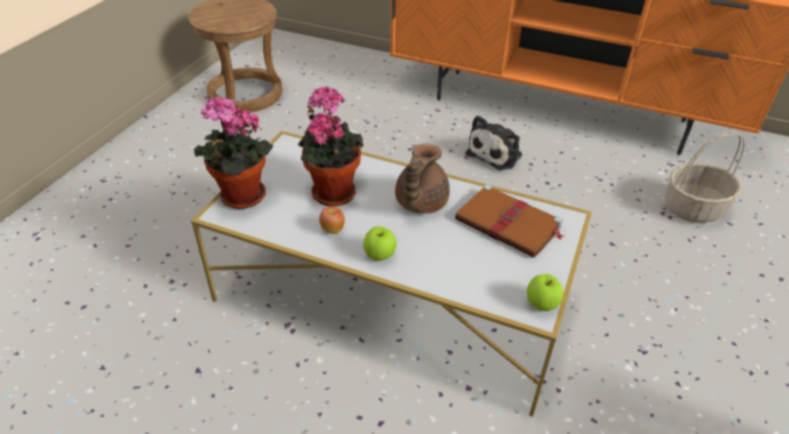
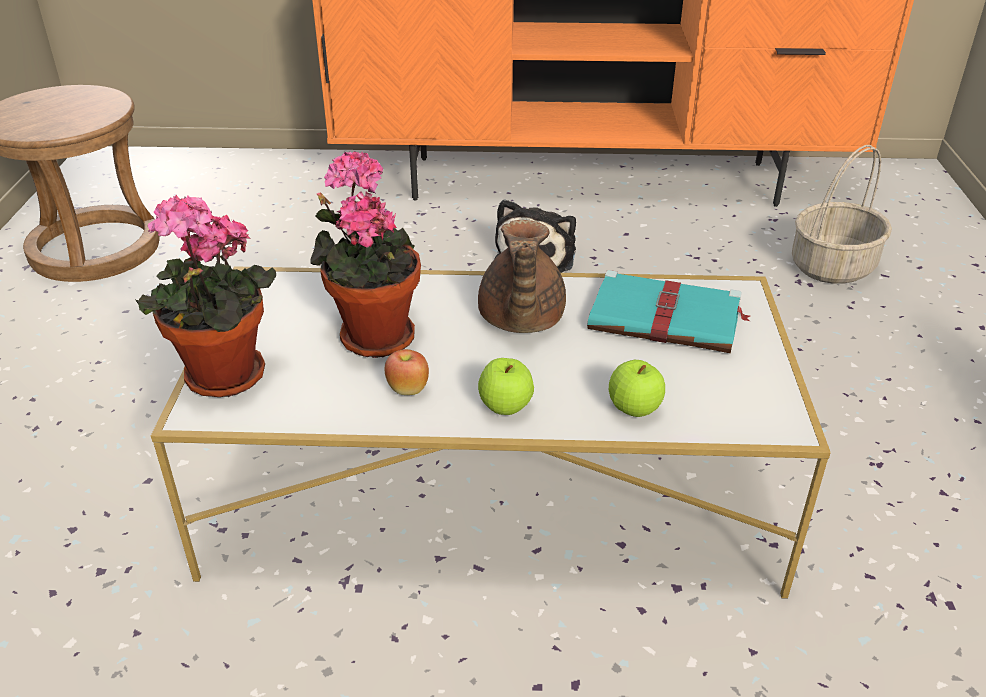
camera: 20 degrees left, 5 degrees down
(509, 224) = (667, 318): brown book -> turquoise book
(541, 304) = (781, 412): apple -> apple (634, 409)

